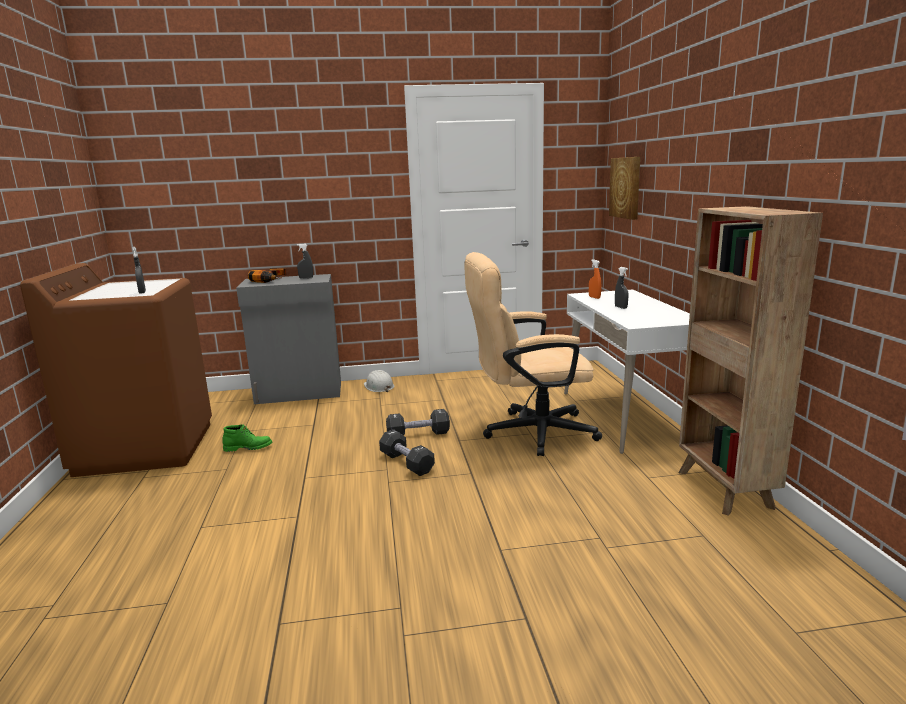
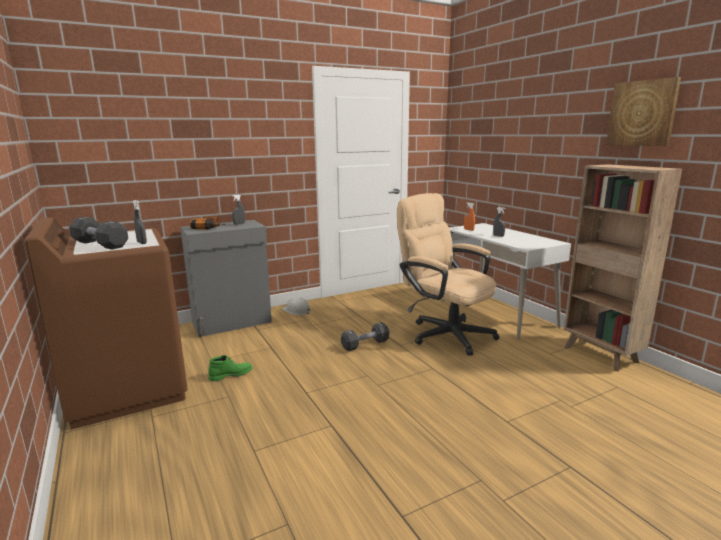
camera: 20 degrees left, 0 degrees up
(406, 463) = (378, 368): black dumbbell -> black dumbbell (100, 244)
(529, 433) = (444, 333): beige office chair -> beige office chair turned 75 degrees clockwise
(626, 187) = (473, 150): picture -> picture (642, 113)

